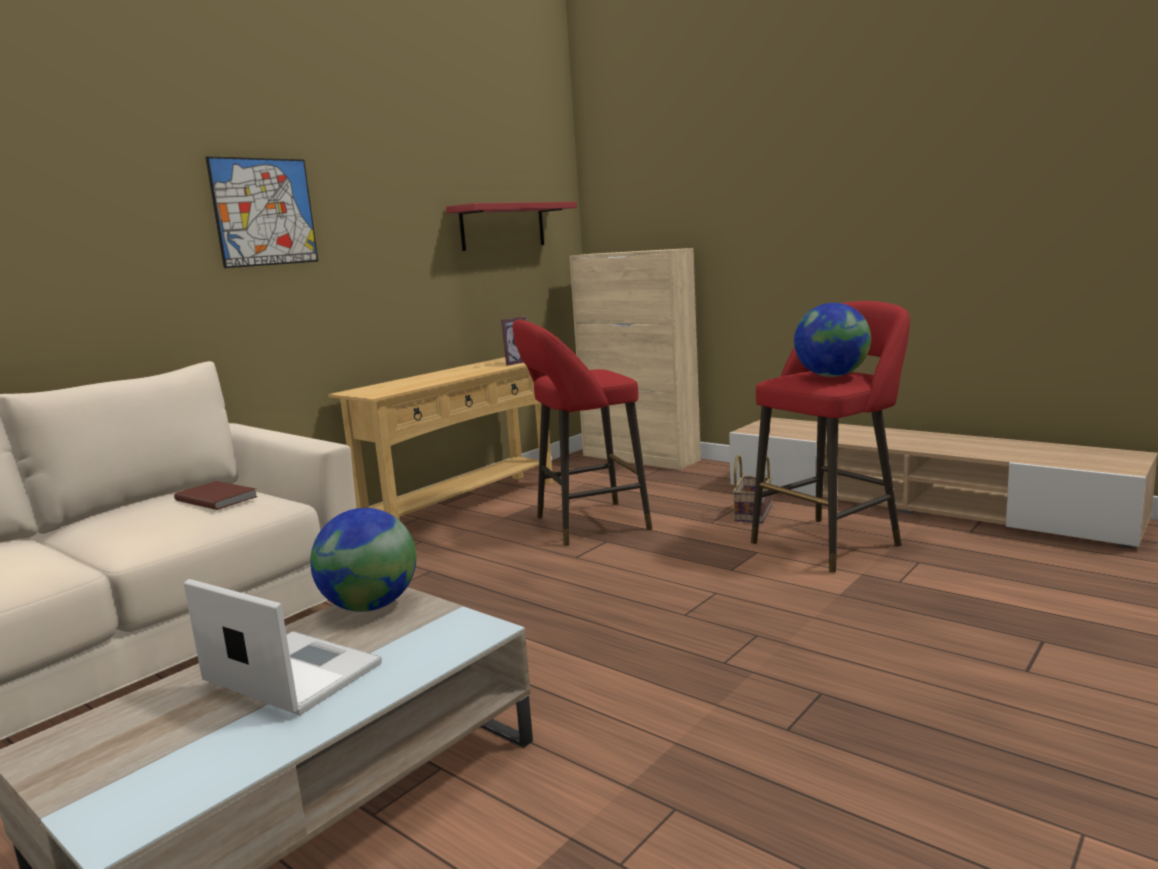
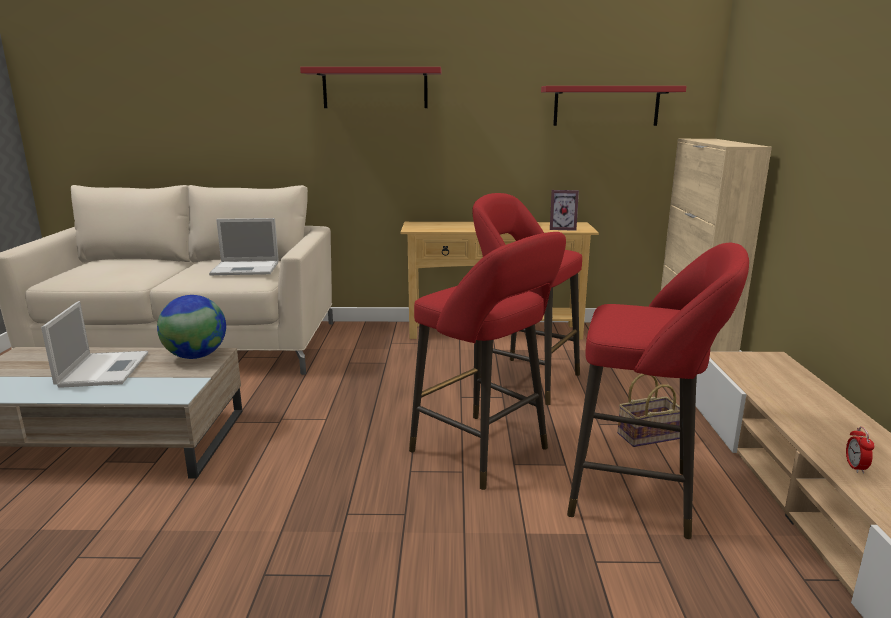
camera: 50 degrees right, 5 degrees up
(217, 498) = (247, 268): brown book -> laptop
(264, 212) = (375, 88): picture -> red shelf
(696, 575) = (485, 452): none -> red stool
(831, 376) = (644, 321): globe -> none
(944, 447) = (855, 467): none -> alarm clock

